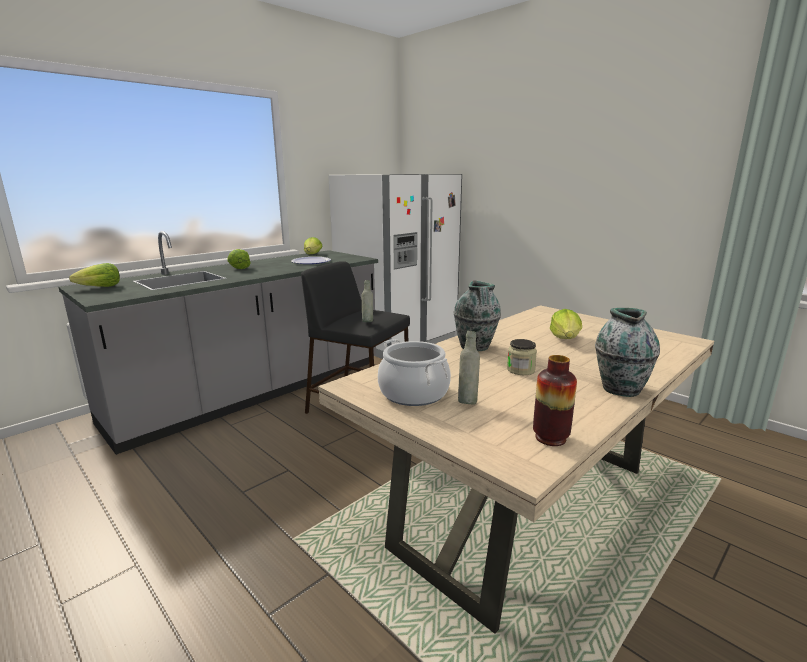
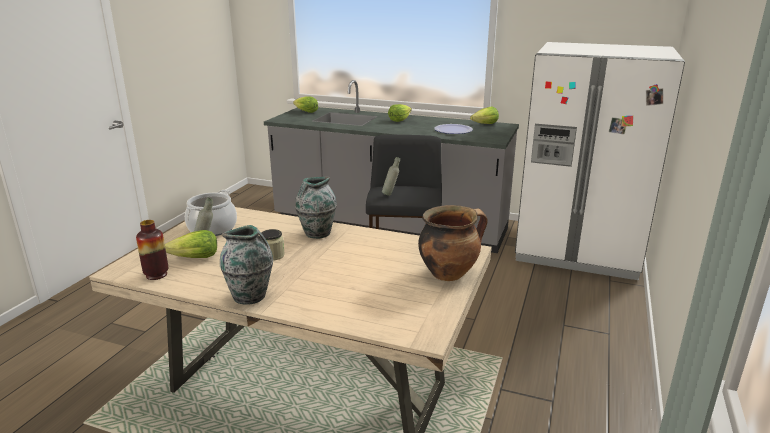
camera: 65 degrees right, 5 degrees up
(566, 339) = (371, 267): lettuce -> lettuce (195, 258)
(584, 321) = (449, 273): none -> cooking pot

